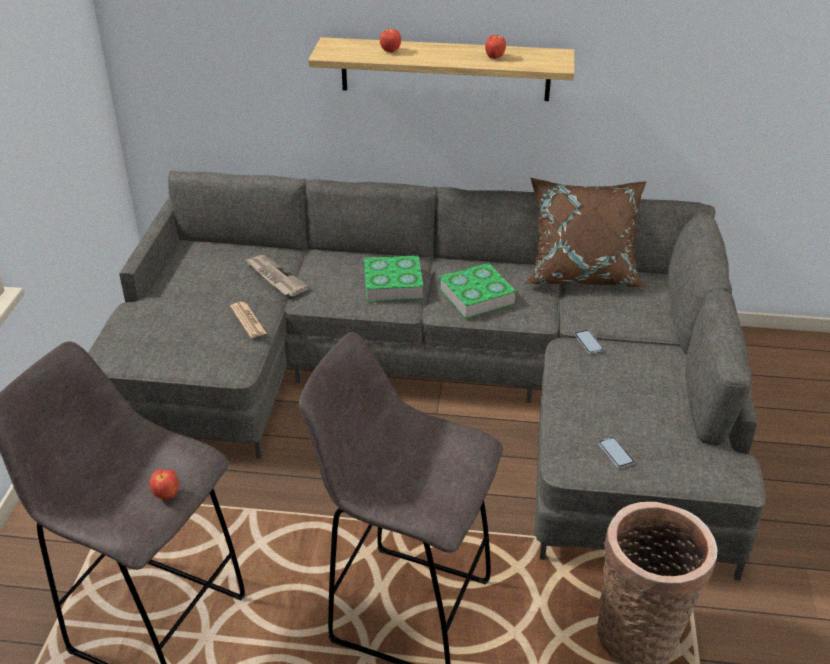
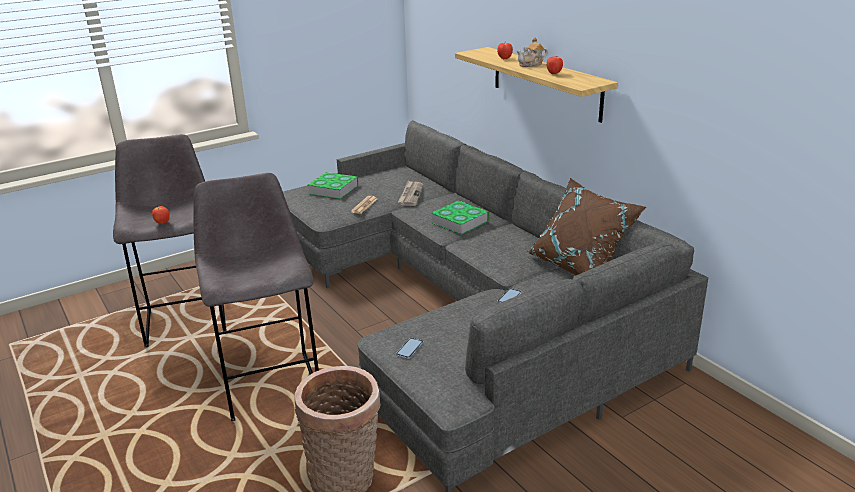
camera: 50 degrees right, 10 degrees down
(440, 51) = (531, 64): none -> teapot
(476, 296) = (492, 246): book -> book (333, 189)

